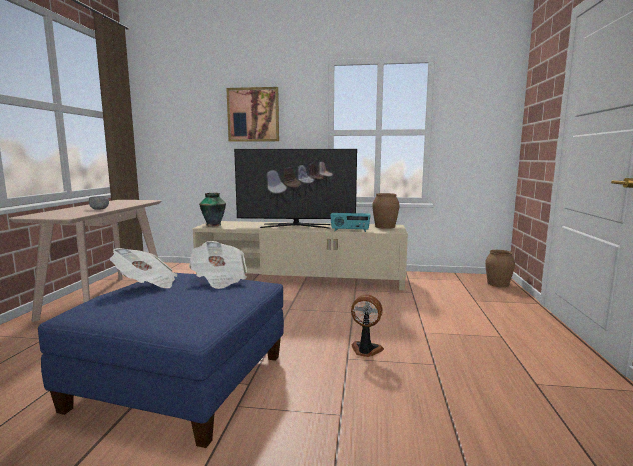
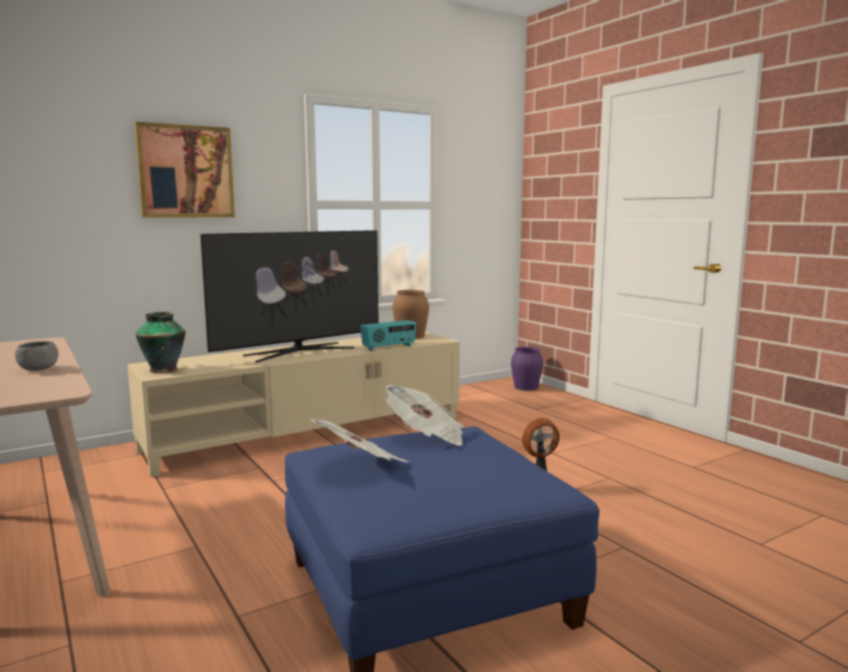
camera: 40 degrees left, 0 degrees up
(498, 284) = (526, 387): brown vase -> purple vase

